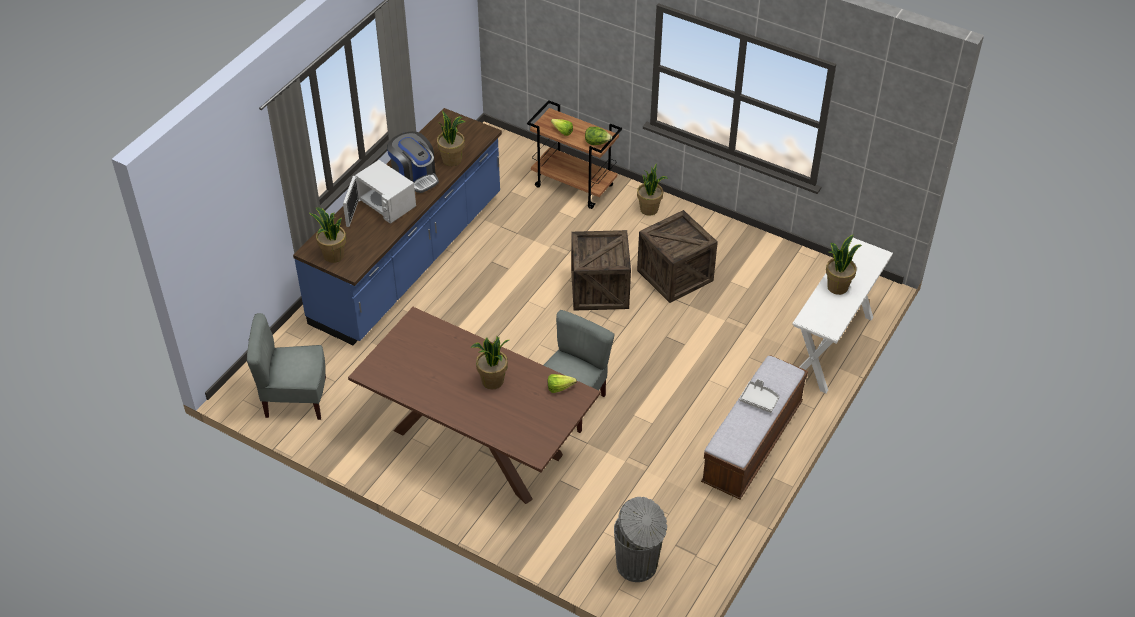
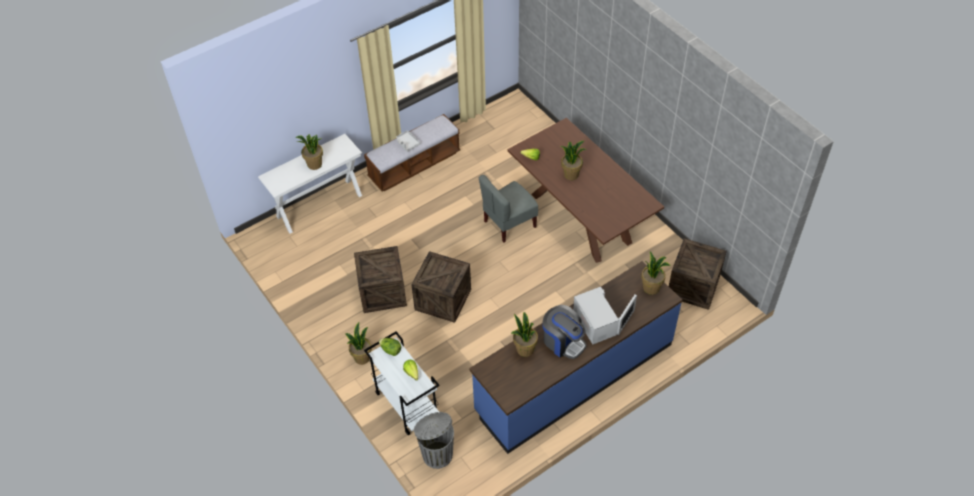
camera: 155 degrees left, 5 degrees up
(295, 399) = (693, 286): grey chair -> crate
(414, 177) = (563, 342): coffee machine -> coffee machine turned 150 degrees clockwise
(574, 186) = (406, 404): brown cart -> white cart
(638, 565) = (520, 125): grey trash can -> grey trash can (437, 454)

